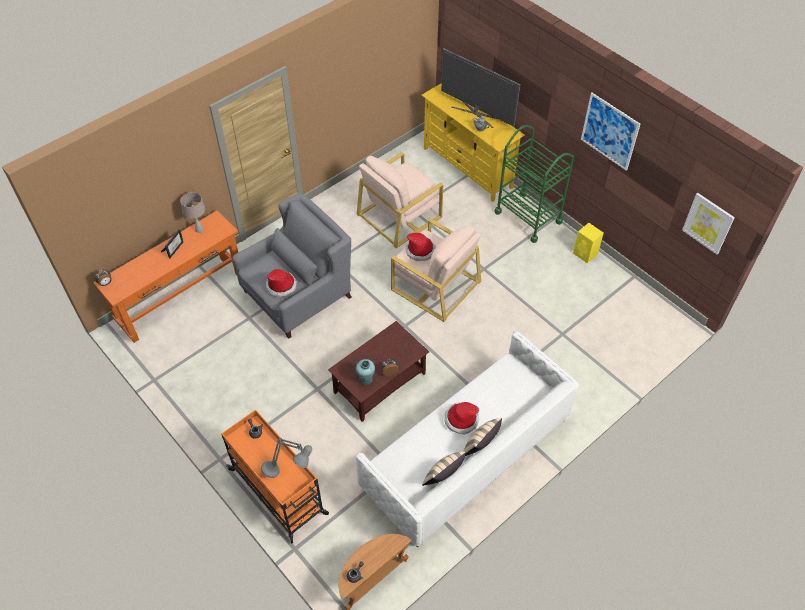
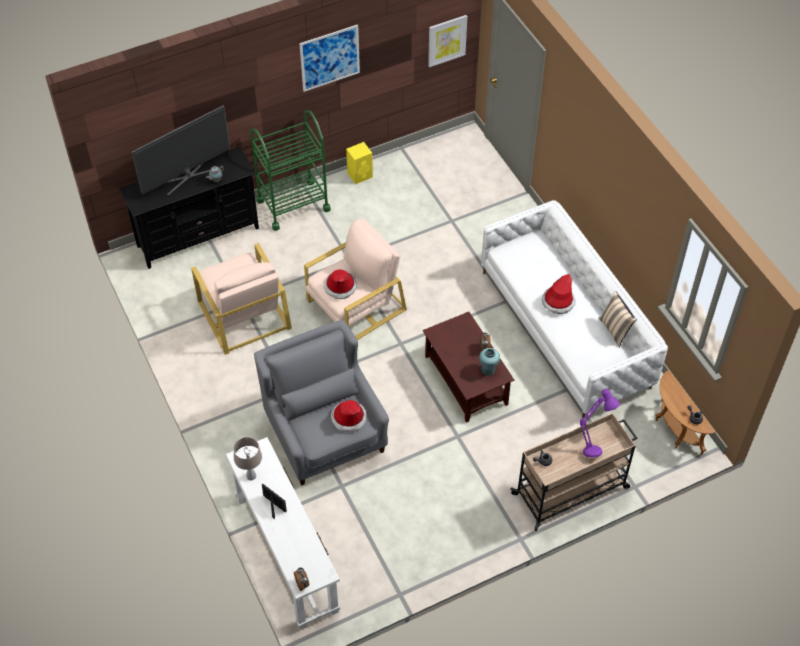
camera: 75 degrees left, 0 degrees up
(181, 297) = (286, 553): orange console table -> white console table
(279, 492) = (571, 490): orange cart -> beige cart
(288, 471) = (594, 439): grey table lamp -> purple table lamp
(468, 167) = (198, 236): yellow tv stand -> black tv stand
(480, 447) = (589, 295): beige pillow -> none

